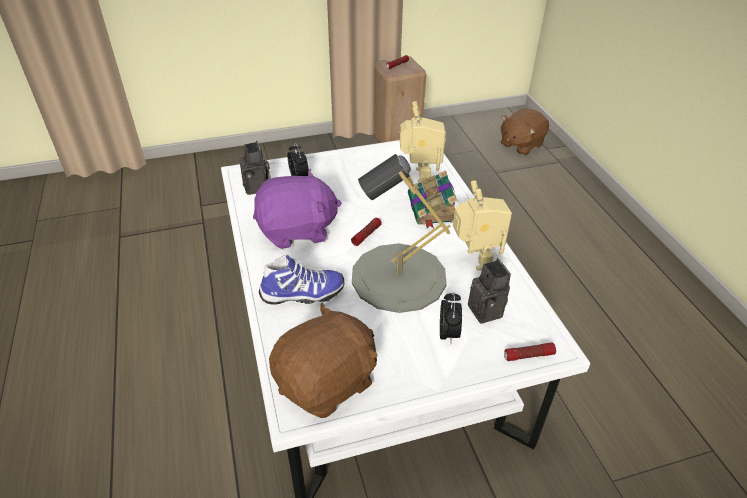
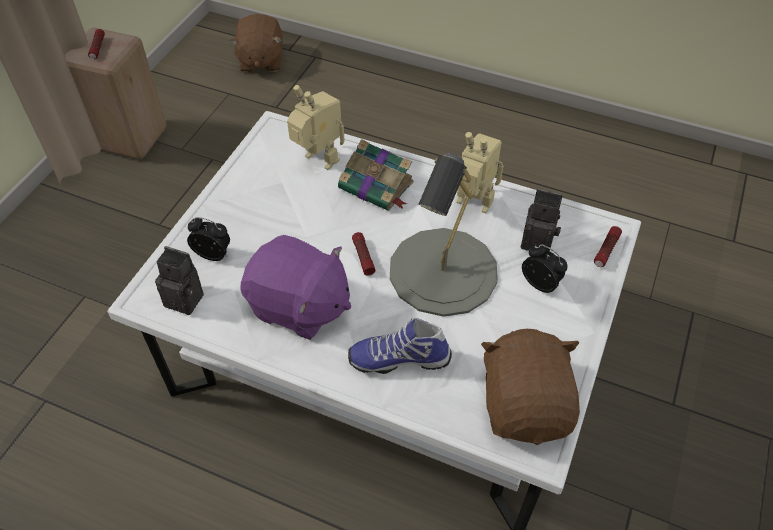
camera: 50 degrees left, 10 degrees up
(297, 230) = (299, 307): purple plush toy -> purple plush toy turned 90 degrees clockwise
(302, 294) = (399, 357): shoe -> shoe turned 120 degrees counterclockwise

